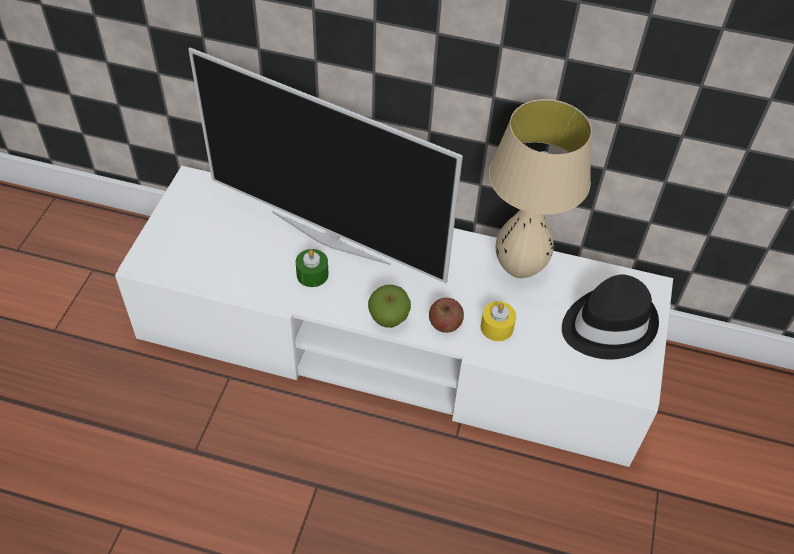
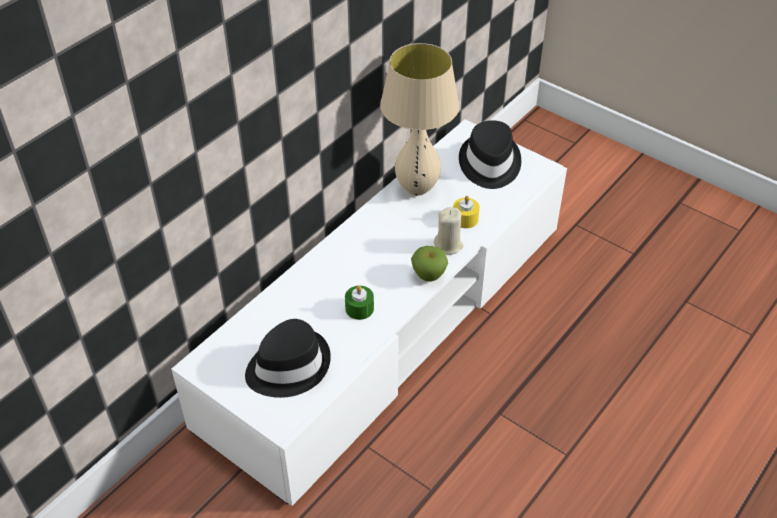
camera: 65 degrees left, 5 degrees down
(214, 244) = (288, 366): none -> black hat
(331, 236) = (324, 285): television -> none
(445, 324) = (448, 245): apple -> beige candle

